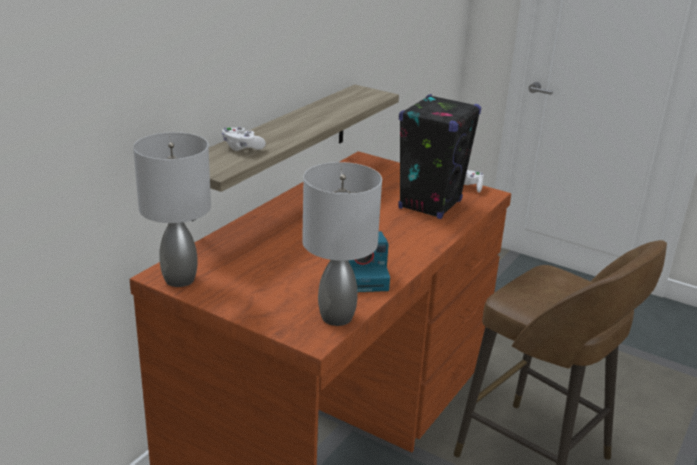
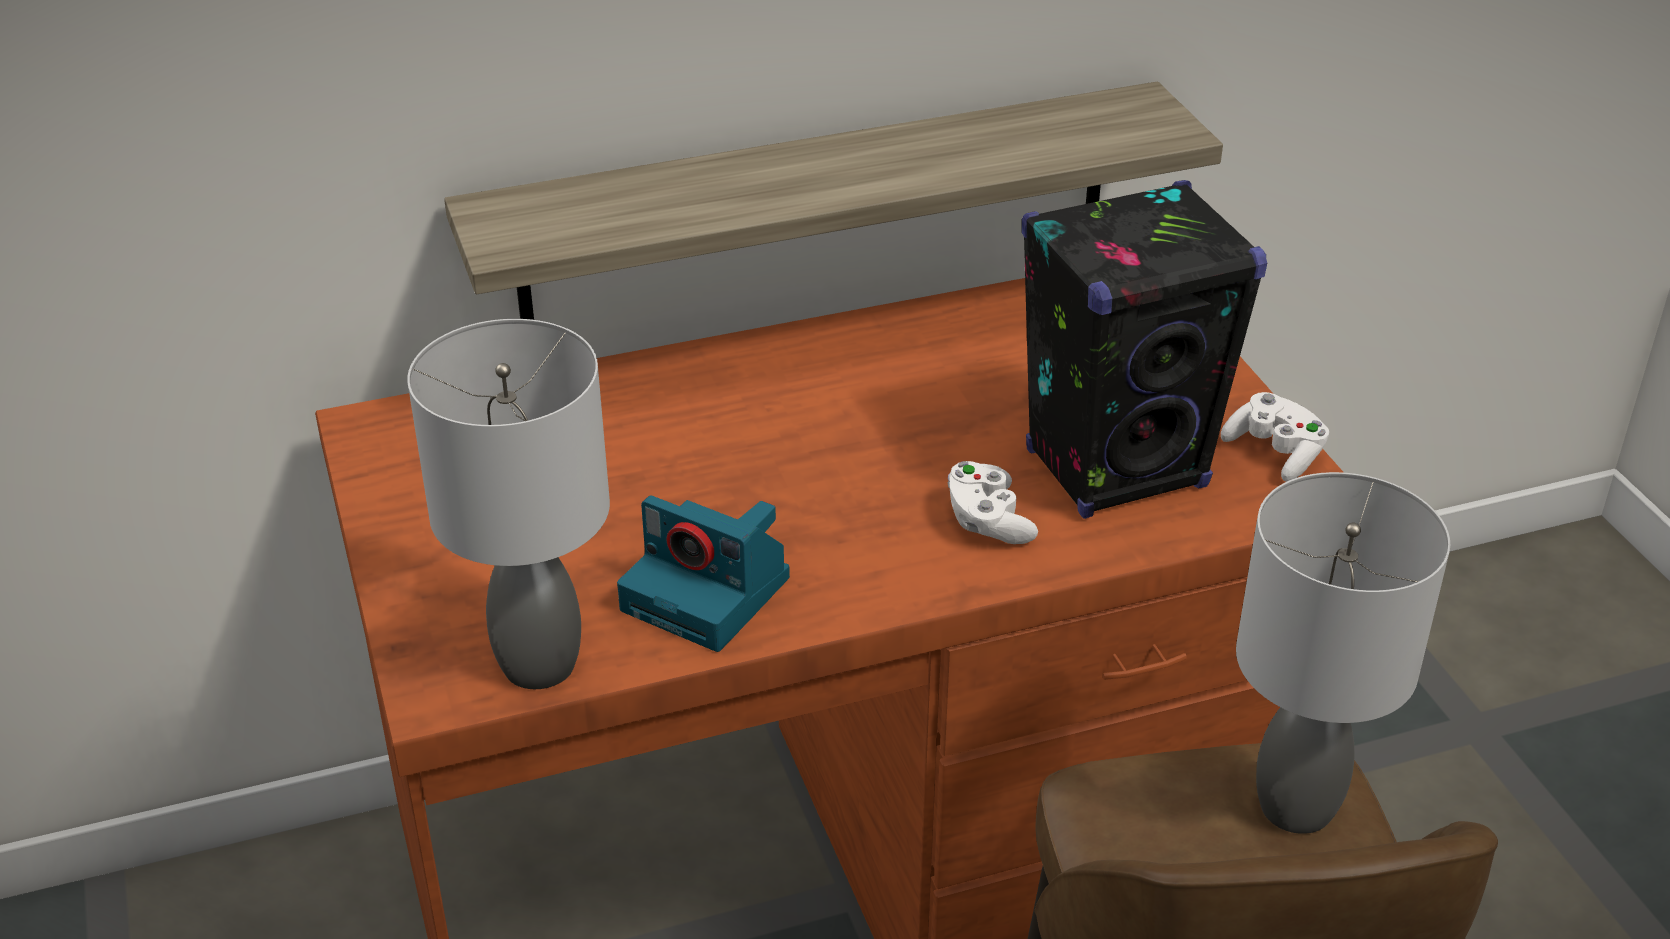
camera: 40 degrees right, 10 degrees up
(178, 279) = (383, 449): grey table lamp -> grey table lamp (1293, 806)
(242, 148) = (634, 198): white game controller -> white game controller (987, 521)

